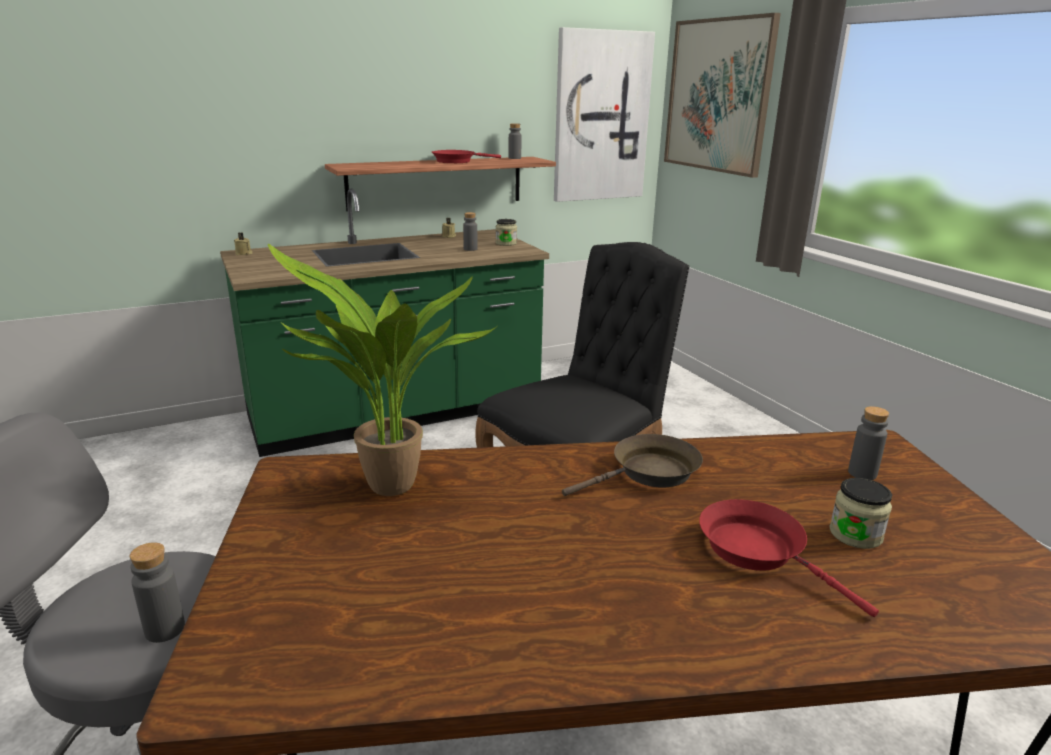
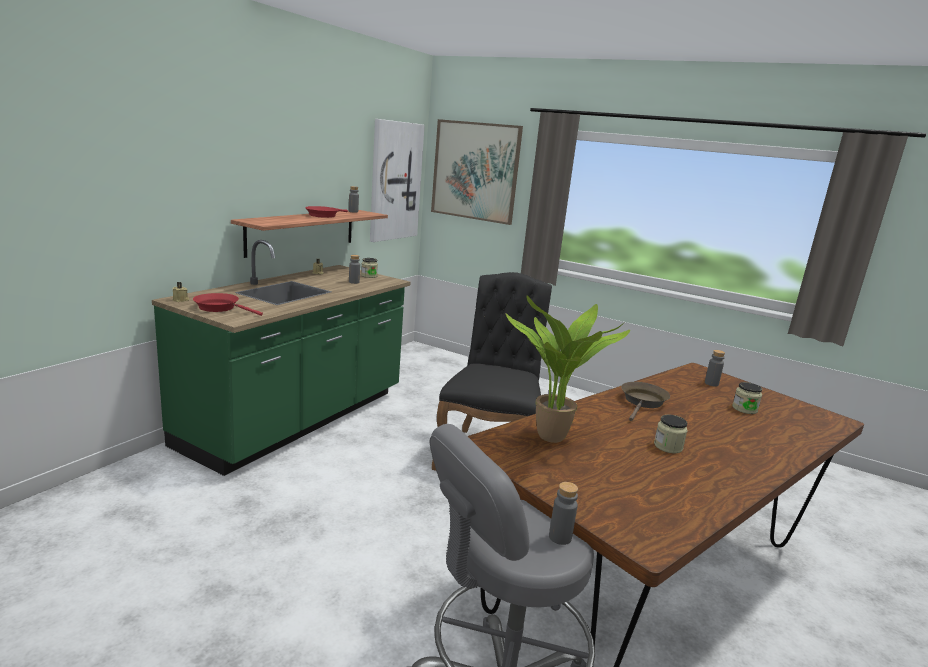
camera: 35 degrees left, 5 degrees down
(556, 554) = (668, 446): none -> jar
(758, 551) = (727, 424): red frying pan -> red frying pan (220, 308)

